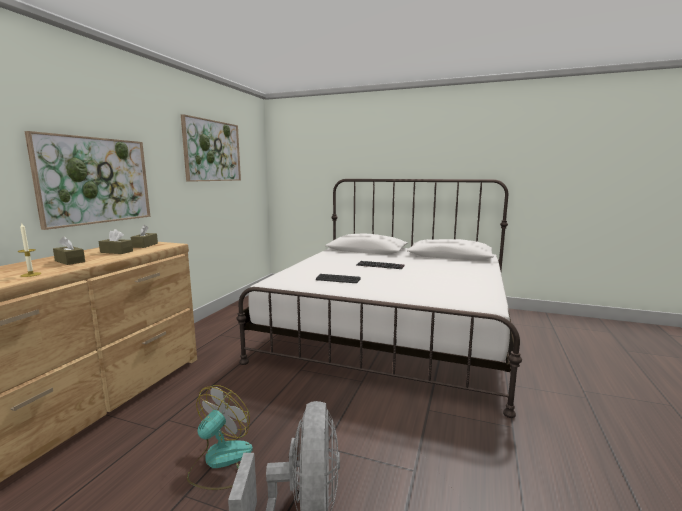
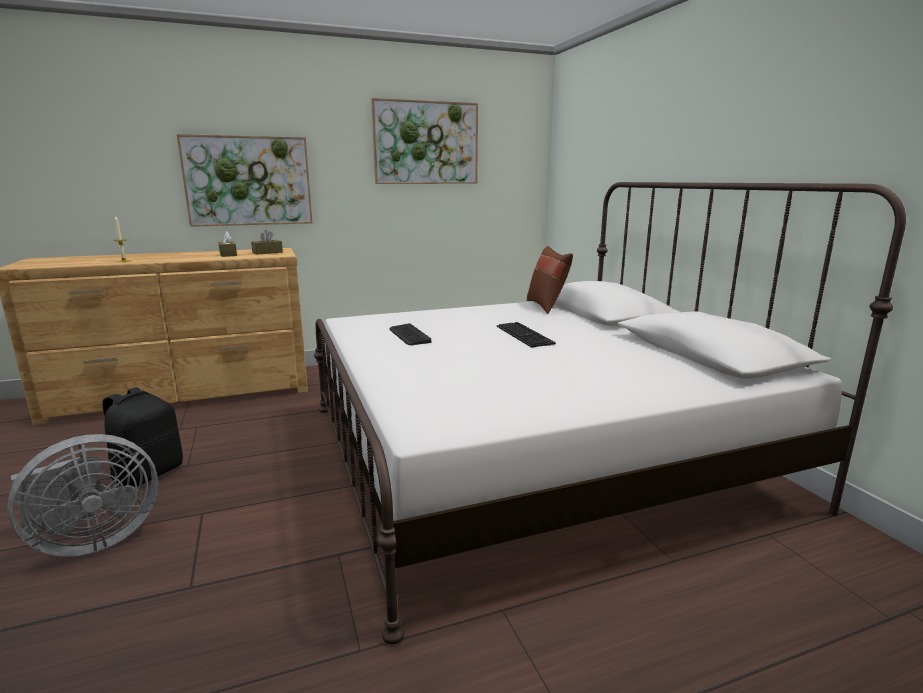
camera: 50 degrees right, 5 degrees up
(70, 261) = (177, 256): brown tissue box -> none
(220, 462) = (148, 473): fan -> black backpack
(339, 252) = (547, 306): none -> brown pillow

